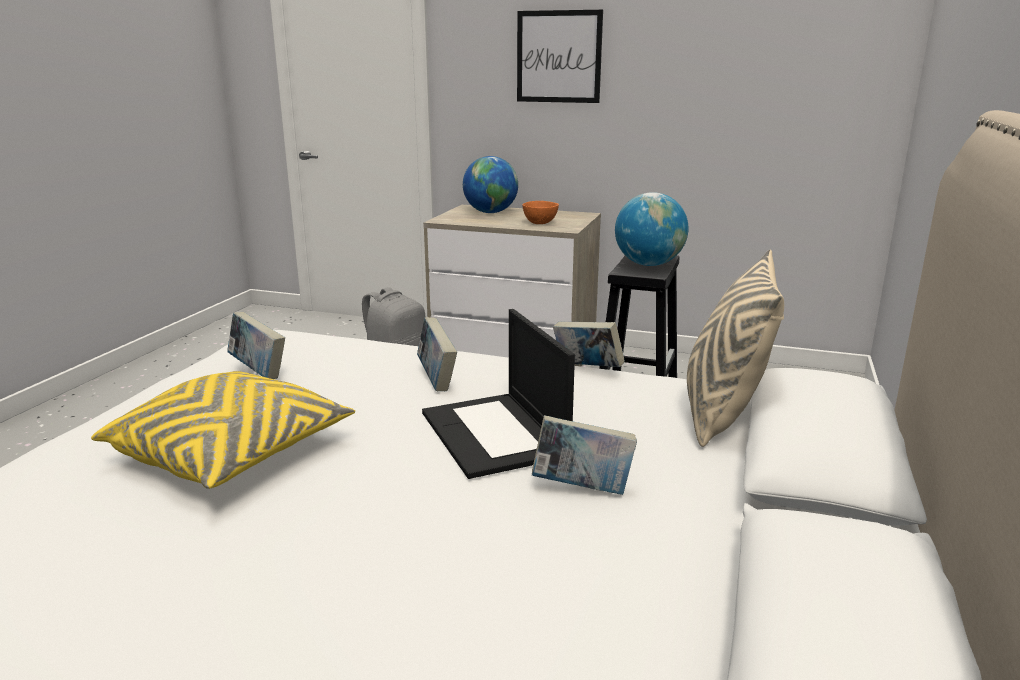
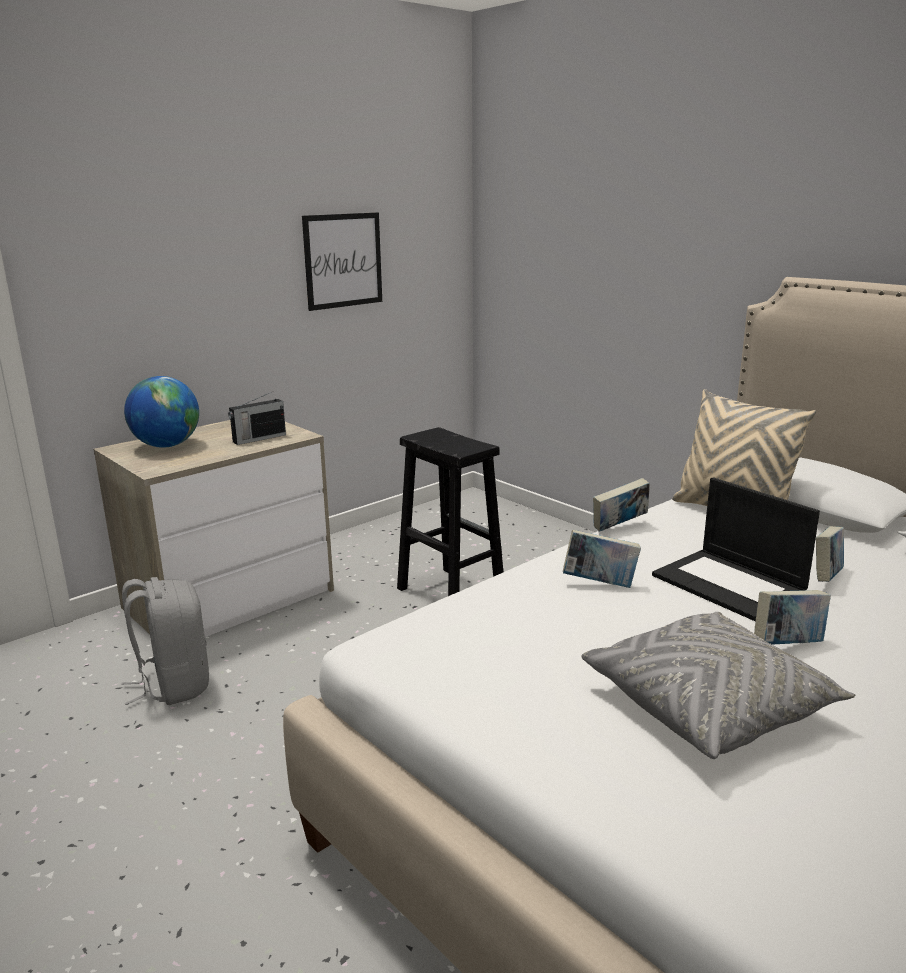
camera: 60 degrees left, 0 degrees up
(233, 454) = (709, 705): yellow pillow -> grey pillow
(258, 371) = (510, 663): book -> book (787, 645)
(495, 434) = (730, 584): laptop -> laptop turned 45 degrees clockwise
(540, 223) = (258, 438): orange bowl -> radio
(559, 57) = (188, 246): picture -> picture (343, 260)
(648, 264) = (450, 441): globe -> none

